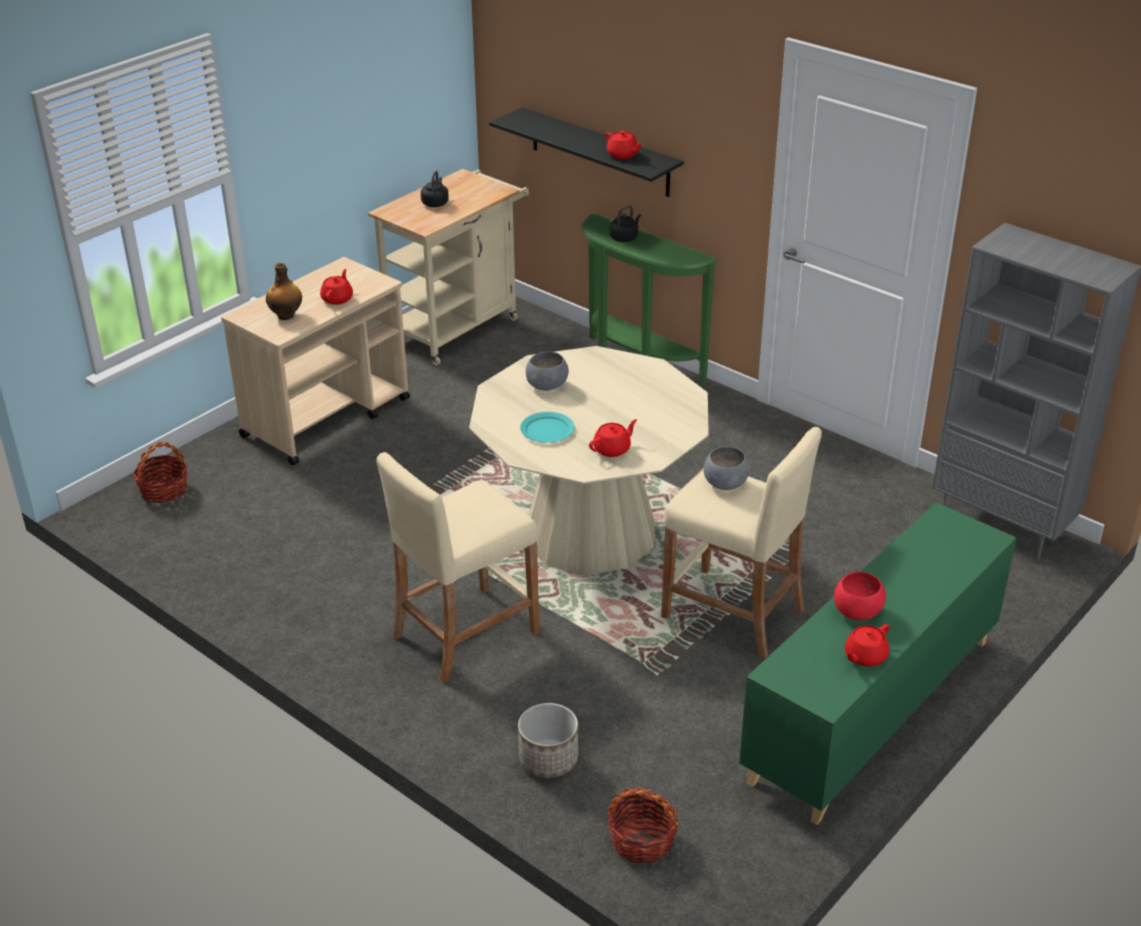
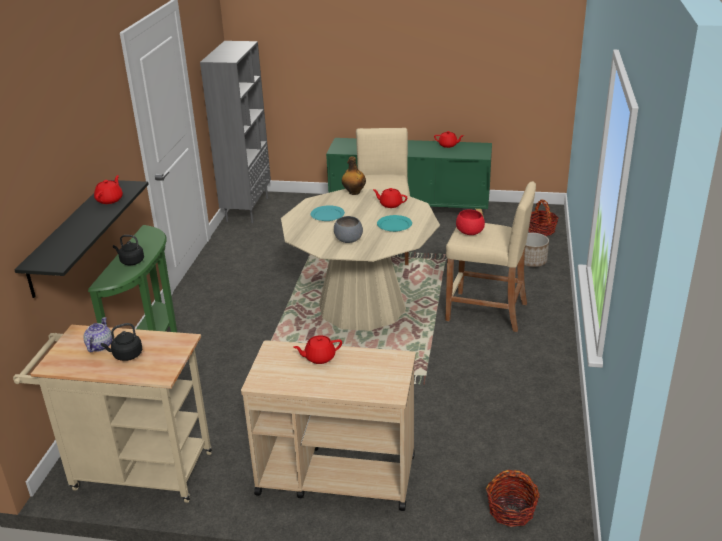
camera: 120 degrees left, 5 degrees down
(286, 315) = (369, 369): bottle -> bottle (354, 192)
(466, 195) = (99, 346): none -> teapot
(634, 392) = (327, 215): none -> turquoise plate
(724, 483) = (375, 184): grey bowl -> none
(856, 611) = (423, 151): red bowl -> red bowl (470, 232)

